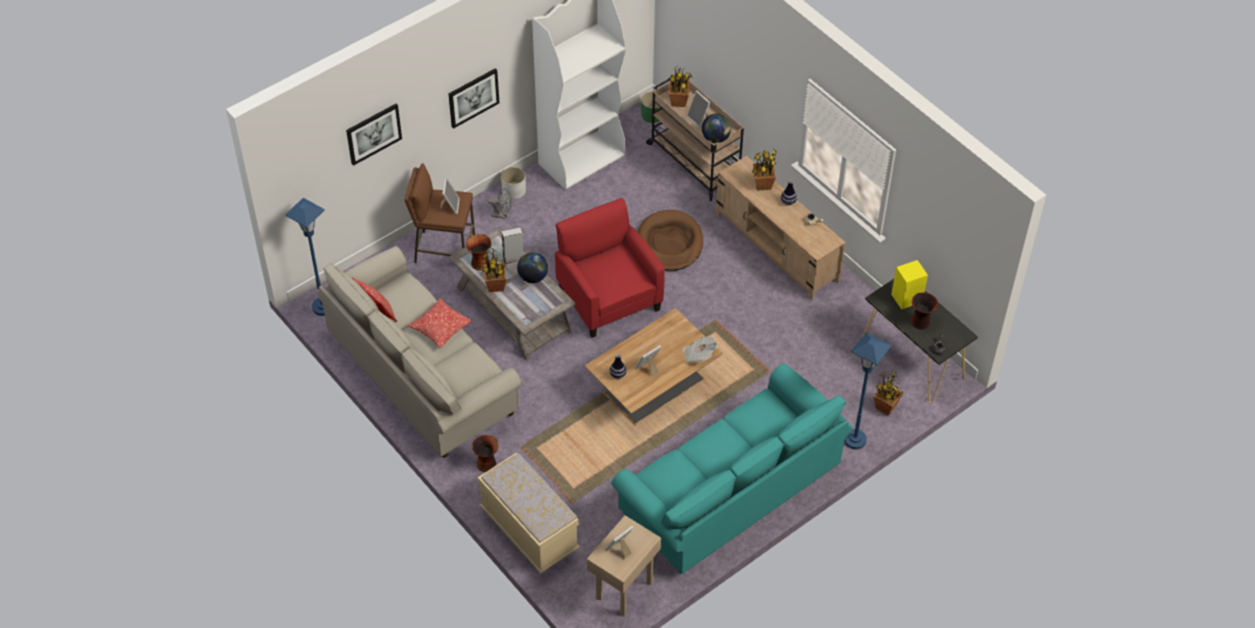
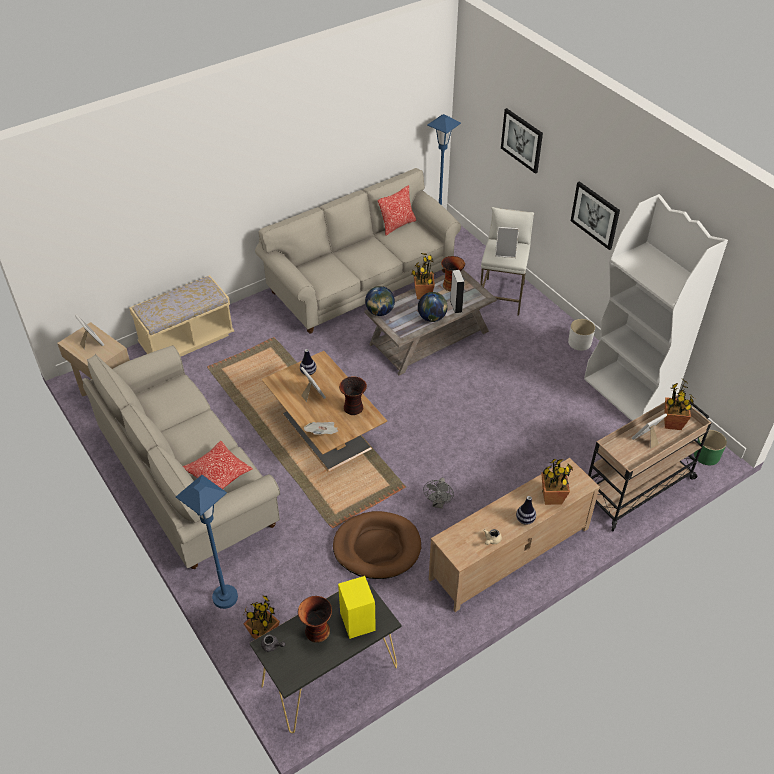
camera: 95 degrees right, 5 degrees down
(440, 328) = (376, 260): pillow -> pillow (218, 473)
(444, 250) = (502, 296): brown stool -> white stool
(487, 463) = (261, 317): vase -> vase (354, 408)
(502, 214) = (547, 334): grey fan -> grey fan (438, 503)
(608, 297) = (440, 404): red armchair -> none
(669, 243) = (513, 457): brown dog bed -> brown dog bed (377, 547)
(715, 138) = (615, 452): globe -> globe (379, 312)
(729, 492) = (188, 479): turquoise sofa -> beige sofa

